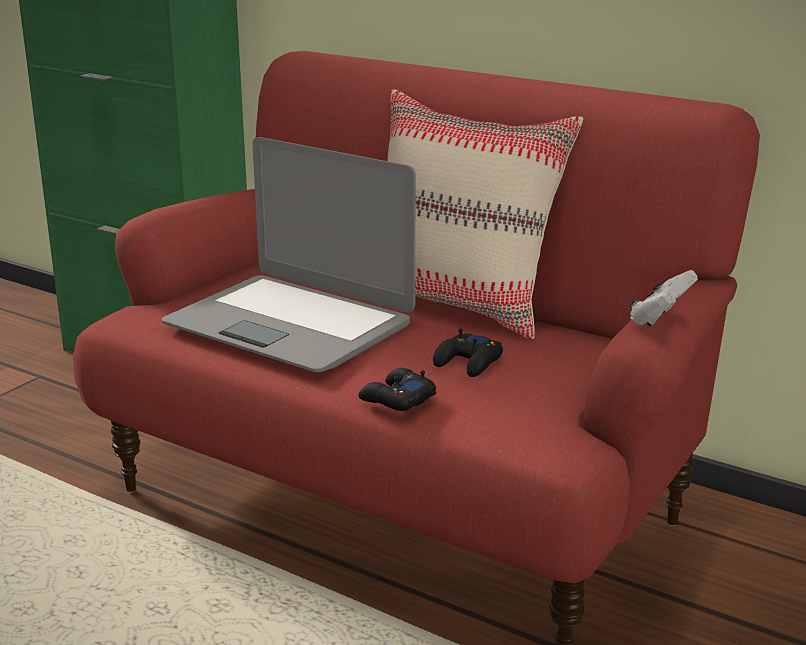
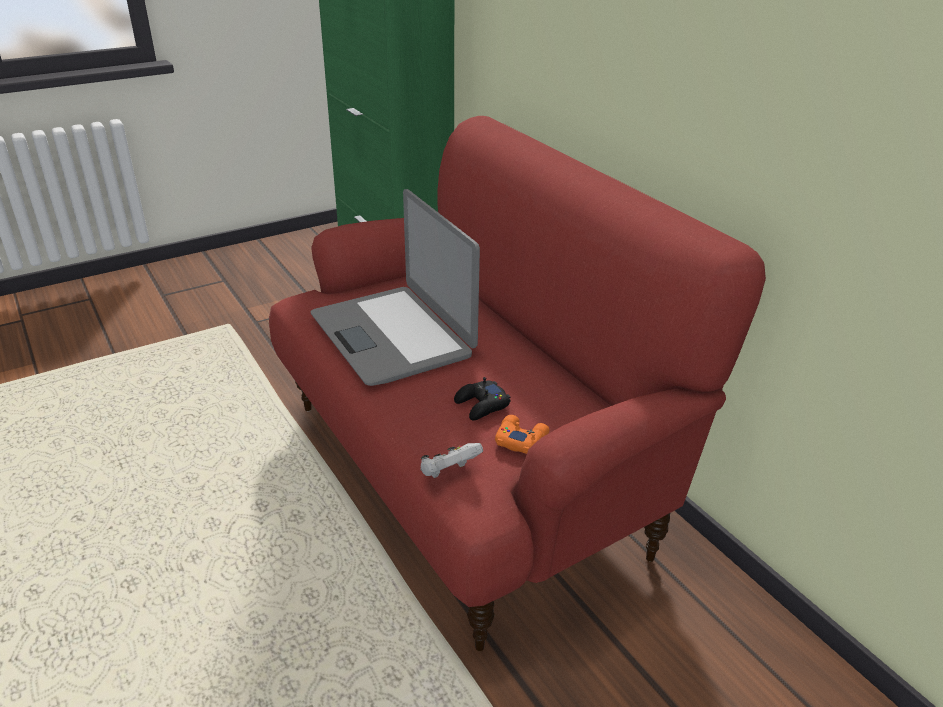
camera: 25 degrees right, 10 degrees up
(396, 399) = (403, 424): black game controller -> none
(458, 304) = (526, 346): beige pillow -> none
(544, 380) = (521, 439): none -> orange game controller
(659, 319) = (585, 430): white game controller -> white game controller (448, 473)

